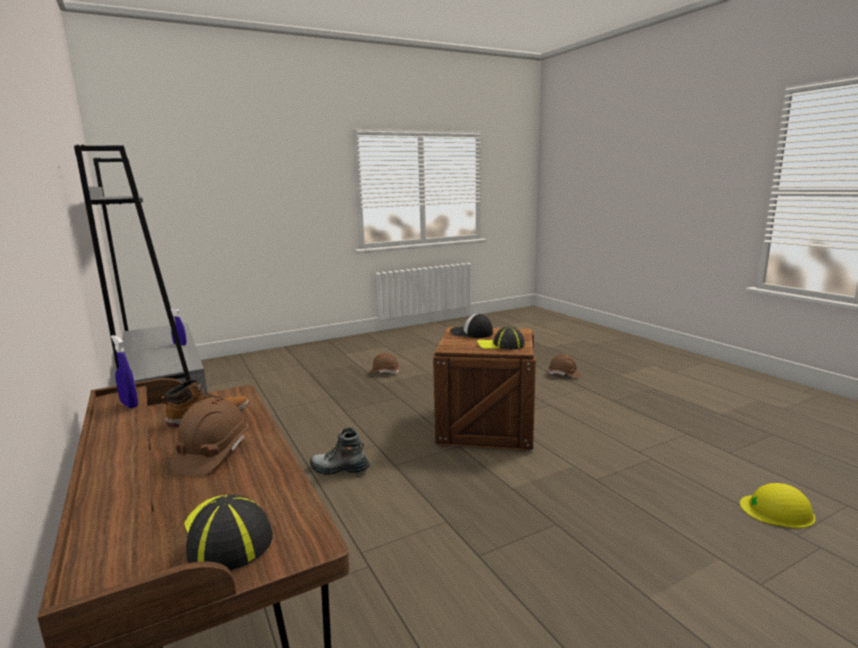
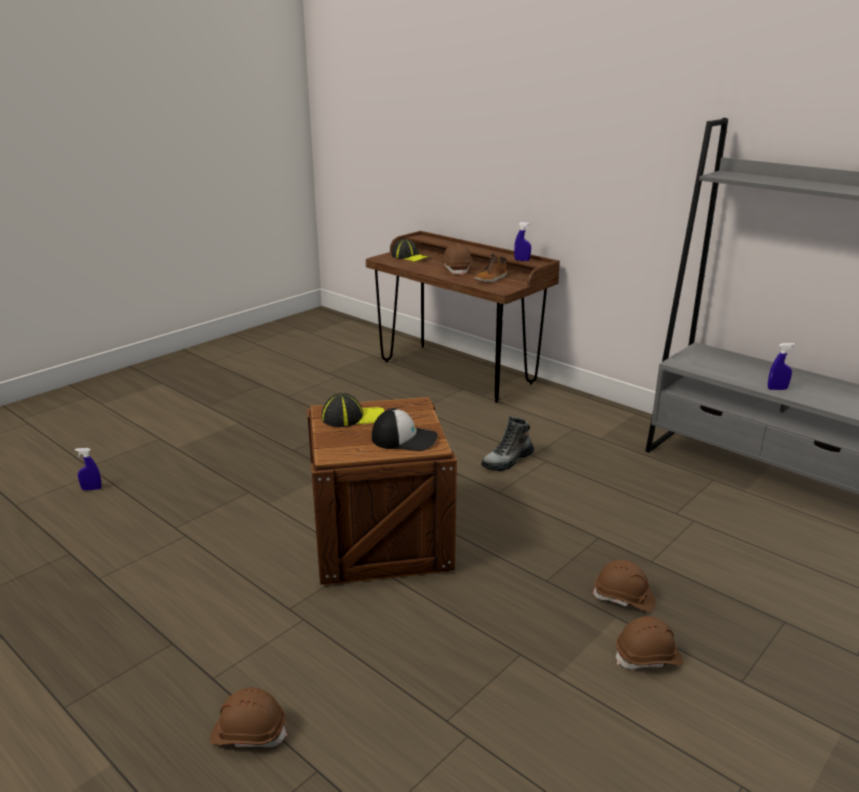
camera: 160 degrees right, 10 degrees up
(339, 469) = (507, 461): boot -> boot turned 150 degrees clockwise
(368, 387) = (624, 598): none -> brown hard hat
(777, 511) = (91, 489): yellow hard hat -> blue spray bottle

